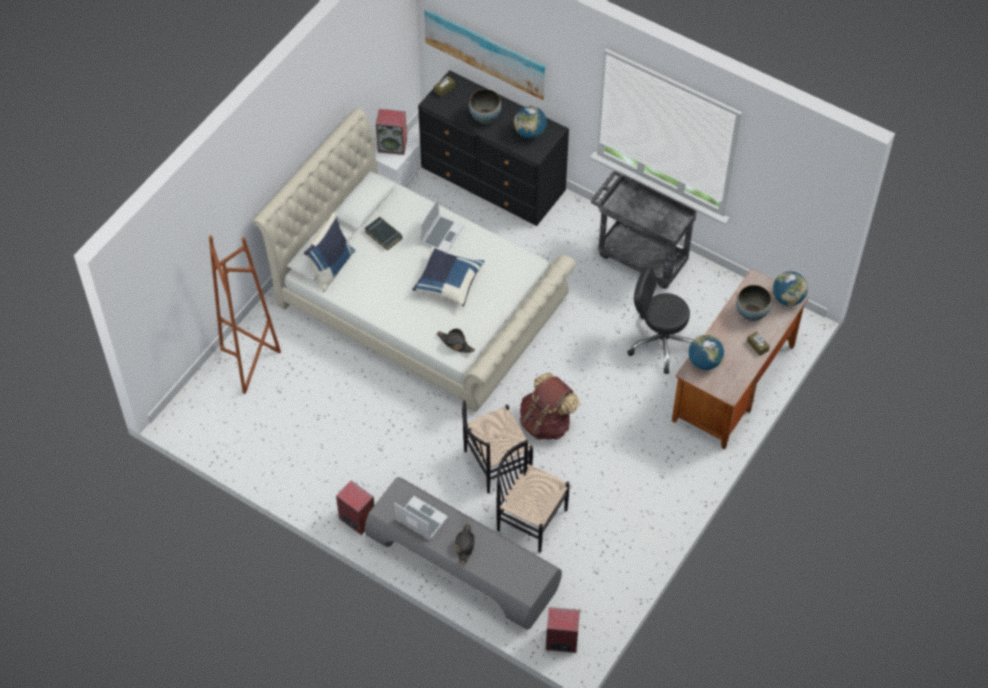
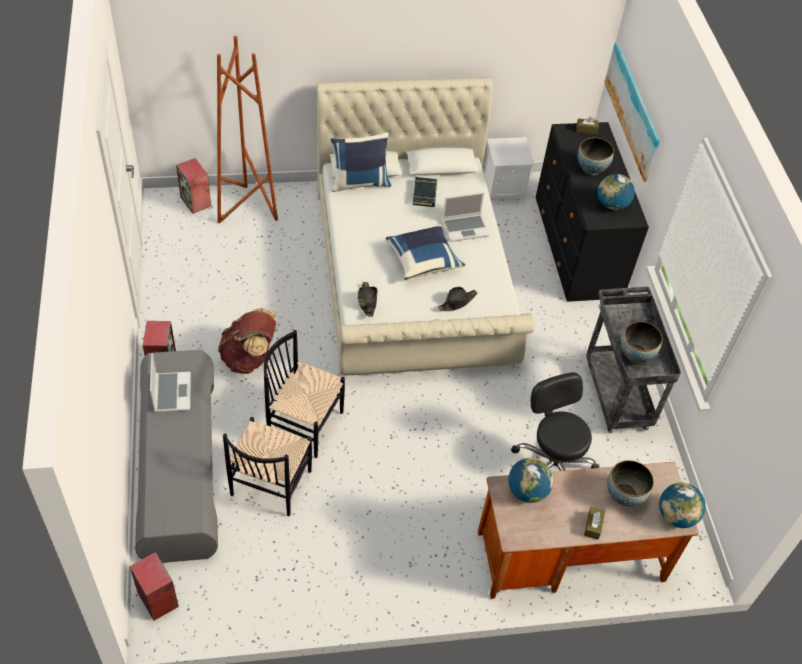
camera: 45 degrees right, 5 degrees down
(393, 145) = (515, 150): speaker -> speaker (196, 202)
(465, 545) = (170, 442): black hat -> black hat (457, 302)
(529, 518) = (269, 486): black chair -> black chair turned 150 degrees counterclockwise
(546, 423) = (380, 434): brown backpack -> brown backpack (249, 358)
(656, 222) = (636, 354): none -> bowl

